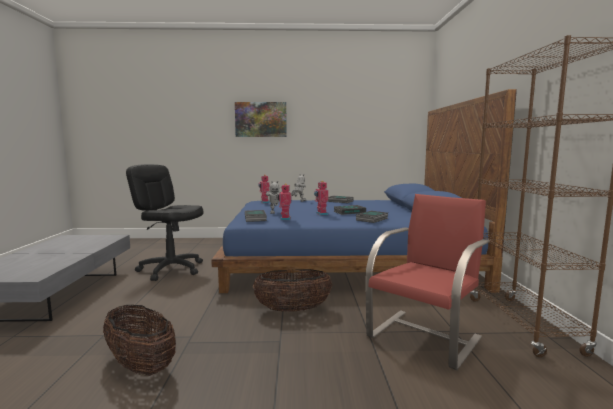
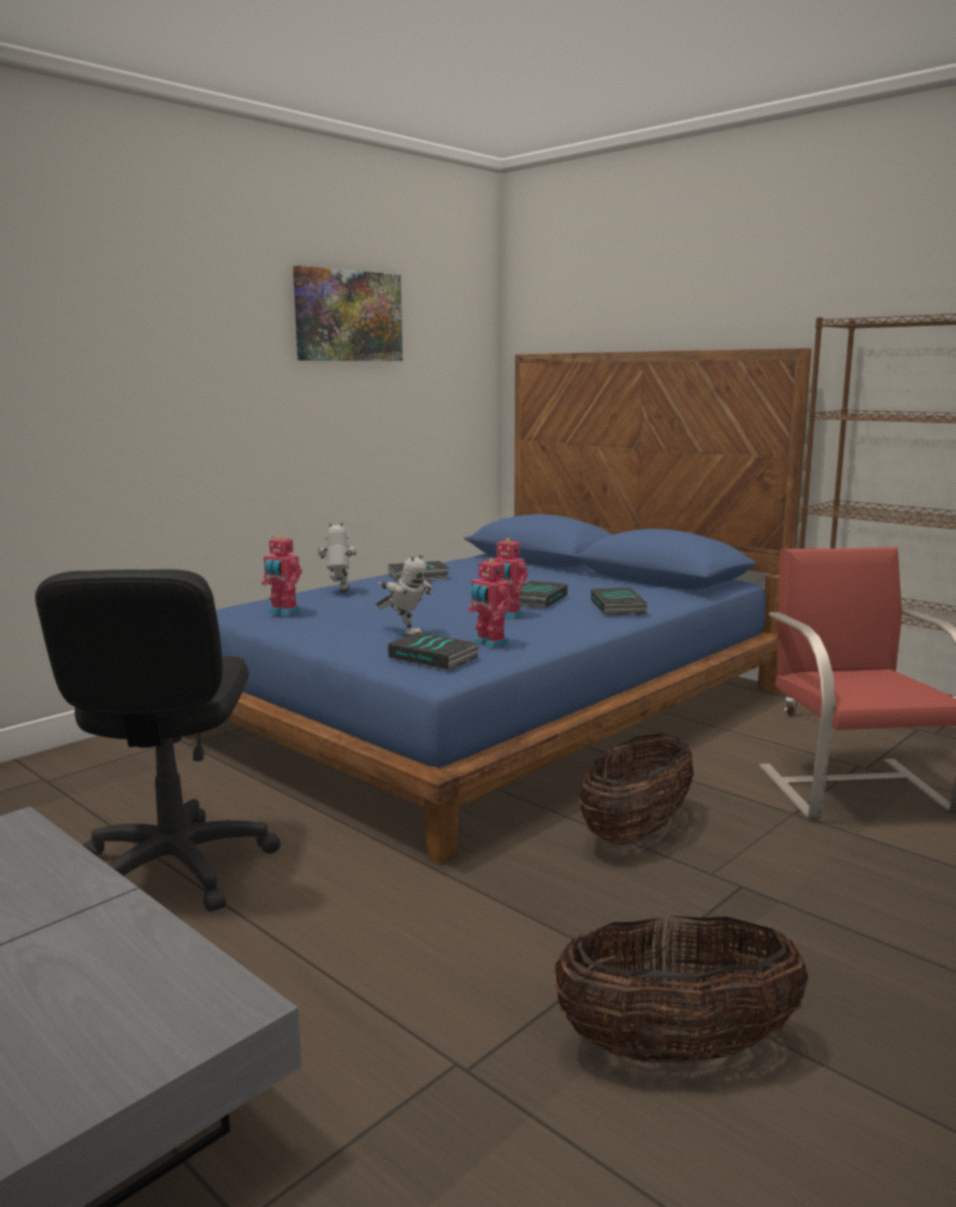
camera: 45 degrees left, 5 degrees up
(171, 269) = (174, 868): black office chair -> black office chair turned 75 degrees counterclockwise
(261, 119) = (159, 371): picture -> picture (348, 316)

